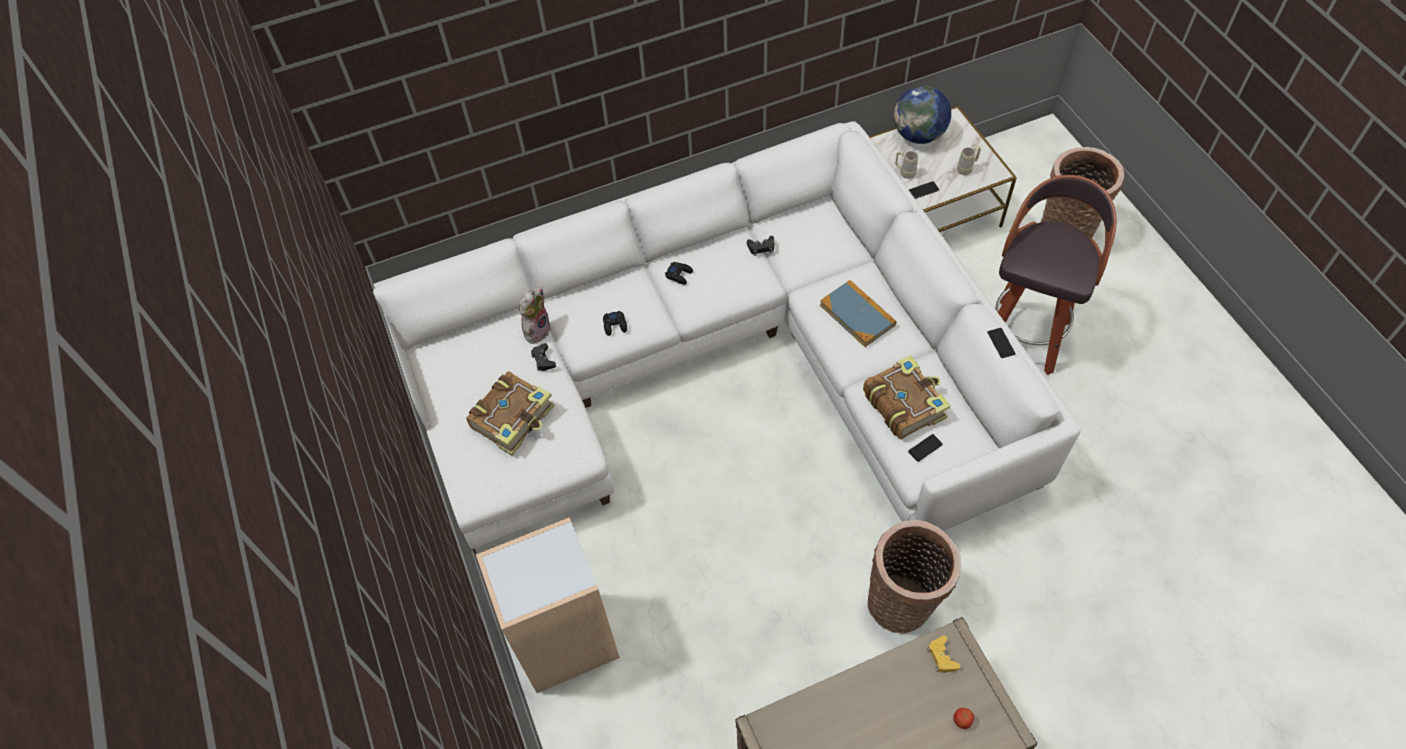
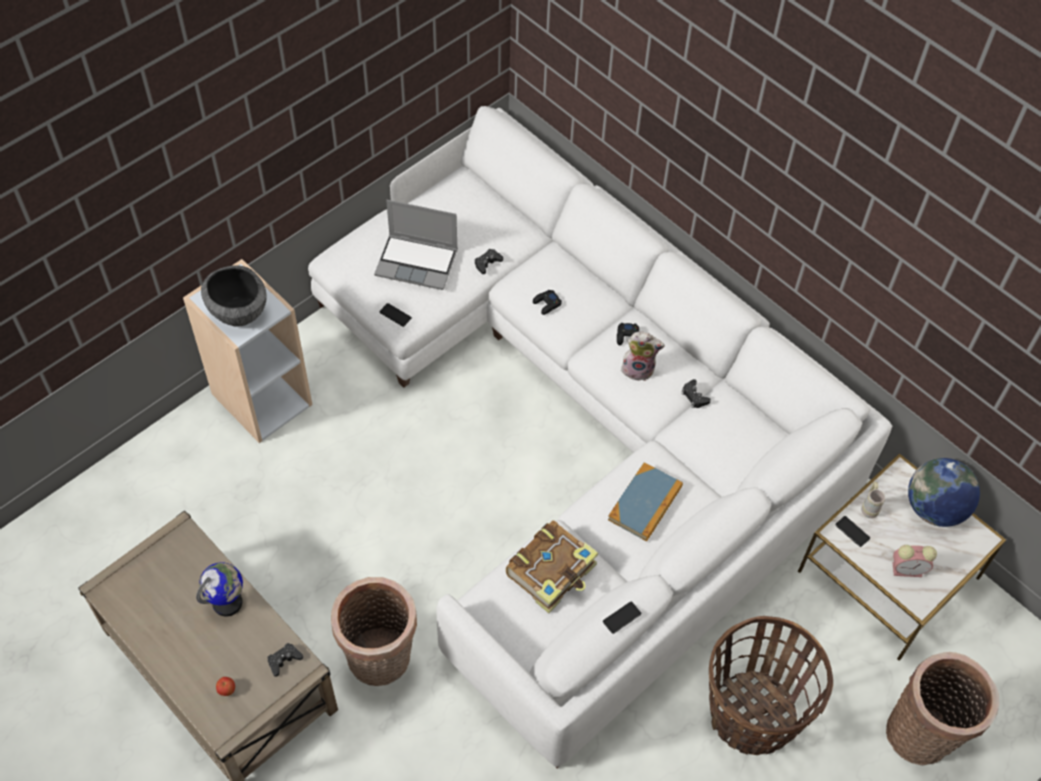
camera: 65 degrees right, 0 degrees up
(514, 418) = (418, 262): book -> laptop
(536, 329) = (519, 248): plush toy -> plush toy (639, 369)
(552, 573) = (239, 314): none -> bowl
(862, 697) = (228, 603): none -> globe
(925, 448) = (506, 601): phone -> phone (395, 315)
(941, 657) = (284, 660): yellow game controller -> black game controller
(967, 168) = (908, 569): beige mug -> alarm clock
(1025, 334) = (752, 715): stool -> basket

